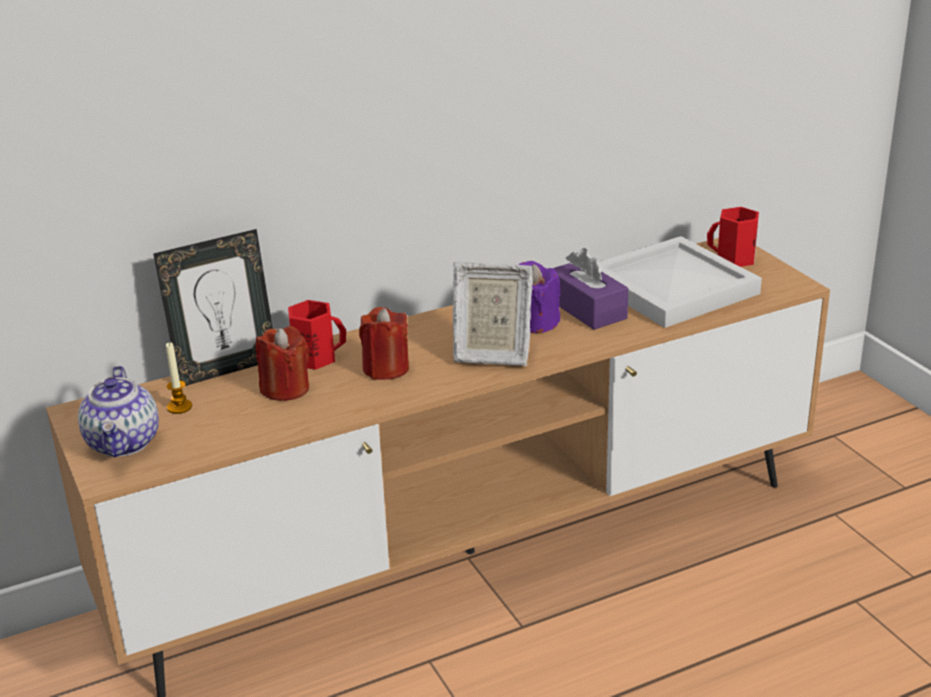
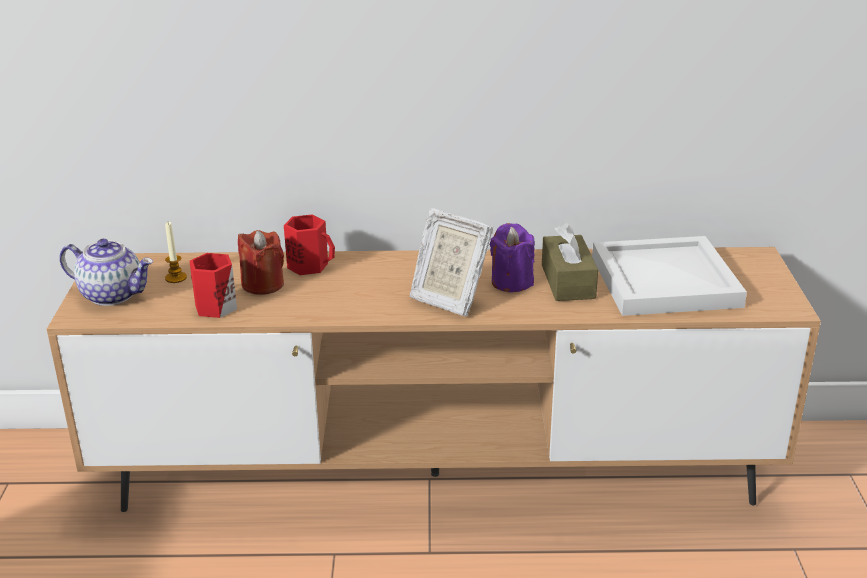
camera: 25 degrees right, 0 degrees up
(124, 443) = (113, 295): teapot -> teapot turned 90 degrees counterclockwise
(226, 369) = (236, 257): picture frame -> none
(386, 369) = (353, 289): red candle -> none
(587, 309) = (568, 281): purple tissue box -> brown tissue box
(734, 259) = (749, 269): red mug -> red mug (213, 307)

